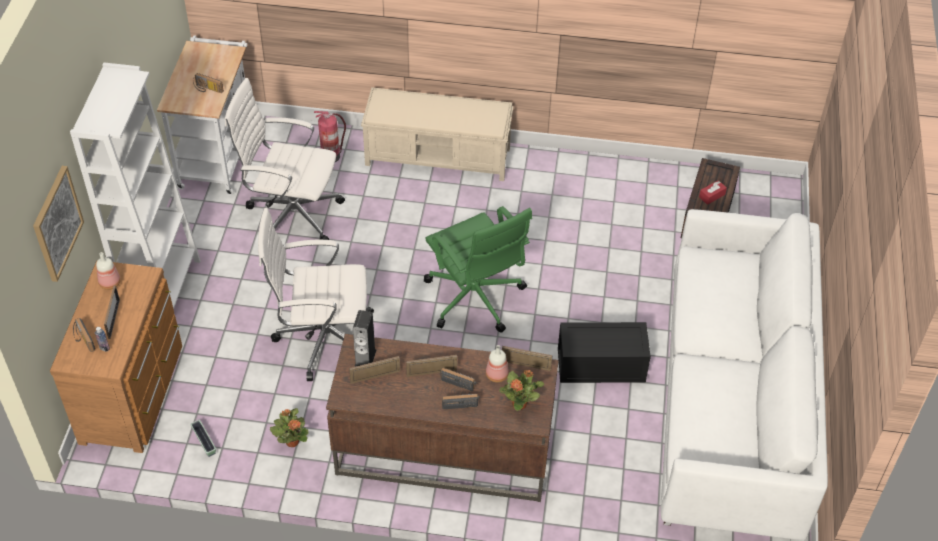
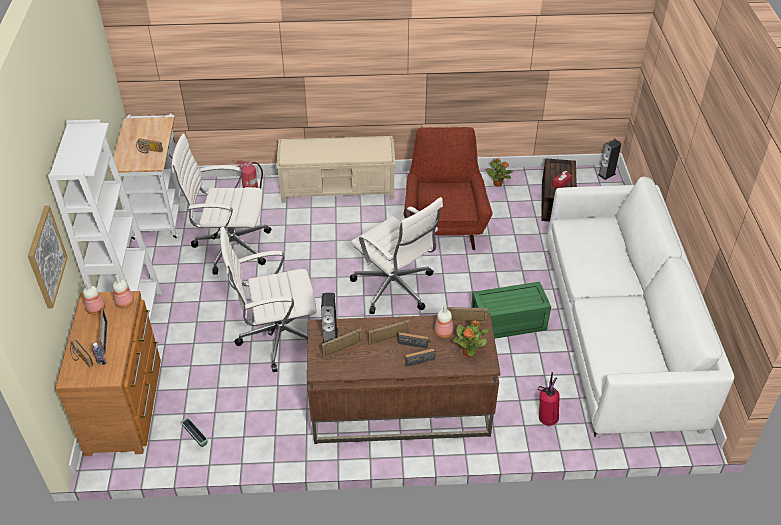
camera: 10 degrees left, 5 degrees down
(143, 281) = (125, 303): none -> bottle
(292, 441) = (271, 422): potted plant -> potted plant (497, 183)
(475, 299) = (395, 288): green office chair -> white office chair
(555, 228) = (443, 227): none -> red armchair
(600, 366) = (507, 323): black storage box -> green storage box
(613, 491) = (546, 418): none -> fire extinguisher
(783, 187) = (606, 174): none -> speaker

